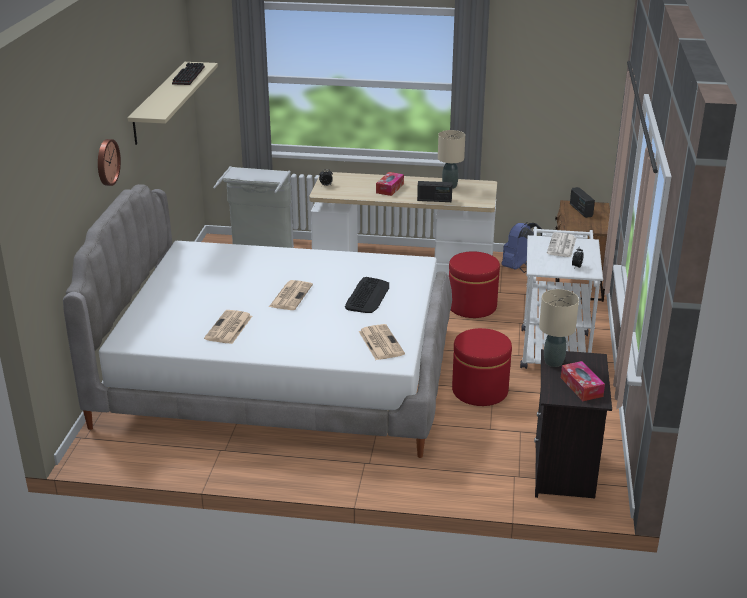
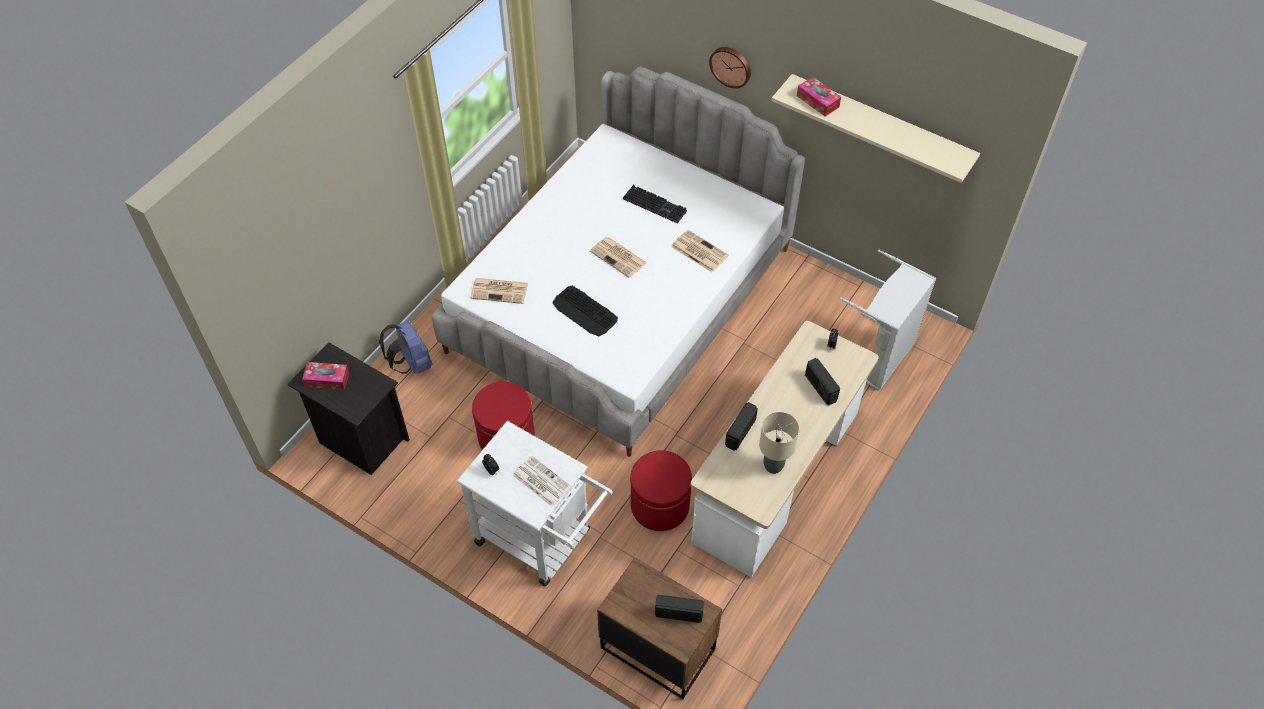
camera: 115 degrees right, 25 degrees up
(187, 75) = (918, 143): keyboard -> keyboard (656, 204)
(228, 328) = (587, 202): newspaper -> newspaper (698, 251)
(369, 183) = (820, 388): none -> radio
(390, 188) = (794, 402): tissue box -> tissue box (817, 101)
(519, 268) = (723, 602): blue backpack -> blue backpack (411, 364)
(553, 362) = (372, 379): beige table lamp -> none

